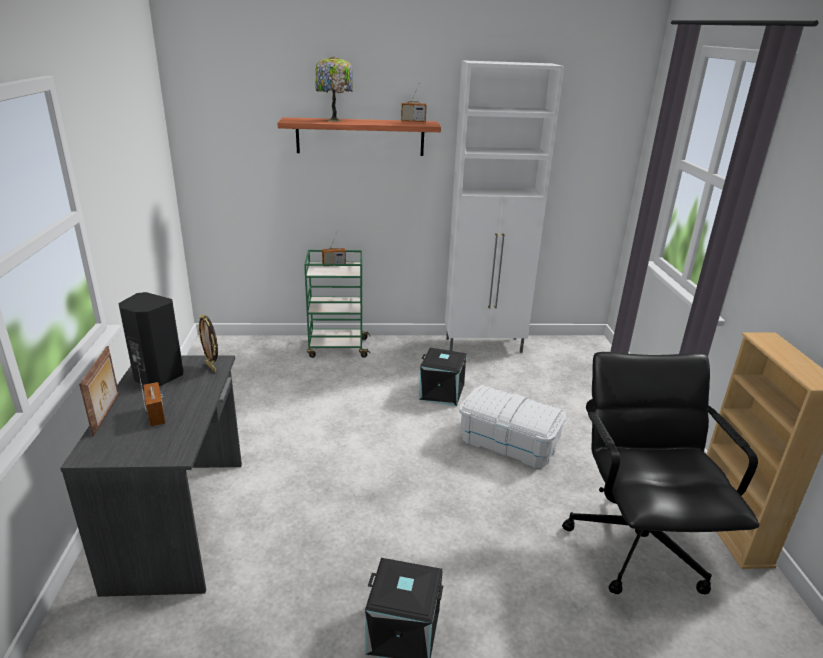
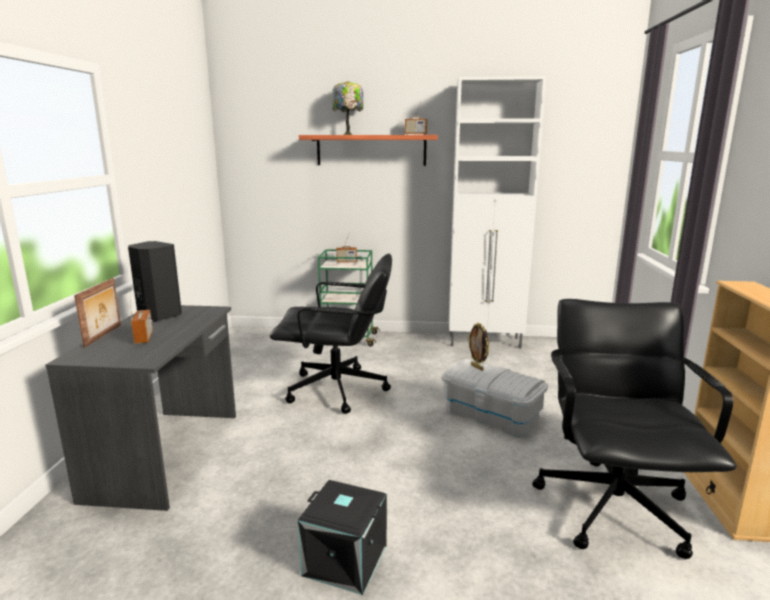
camera: 10 degrees right, 10 degrees down
(212, 367) = (207, 312): picture frame -> picture frame (477, 367)
(344, 421) = (338, 390): none -> black office chair
(442, 392) = (436, 374): black storage box -> none

